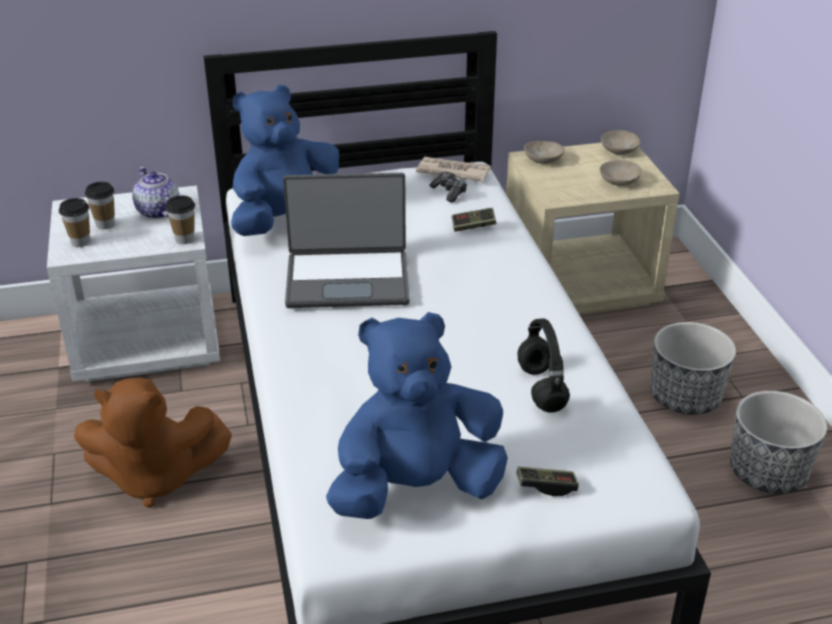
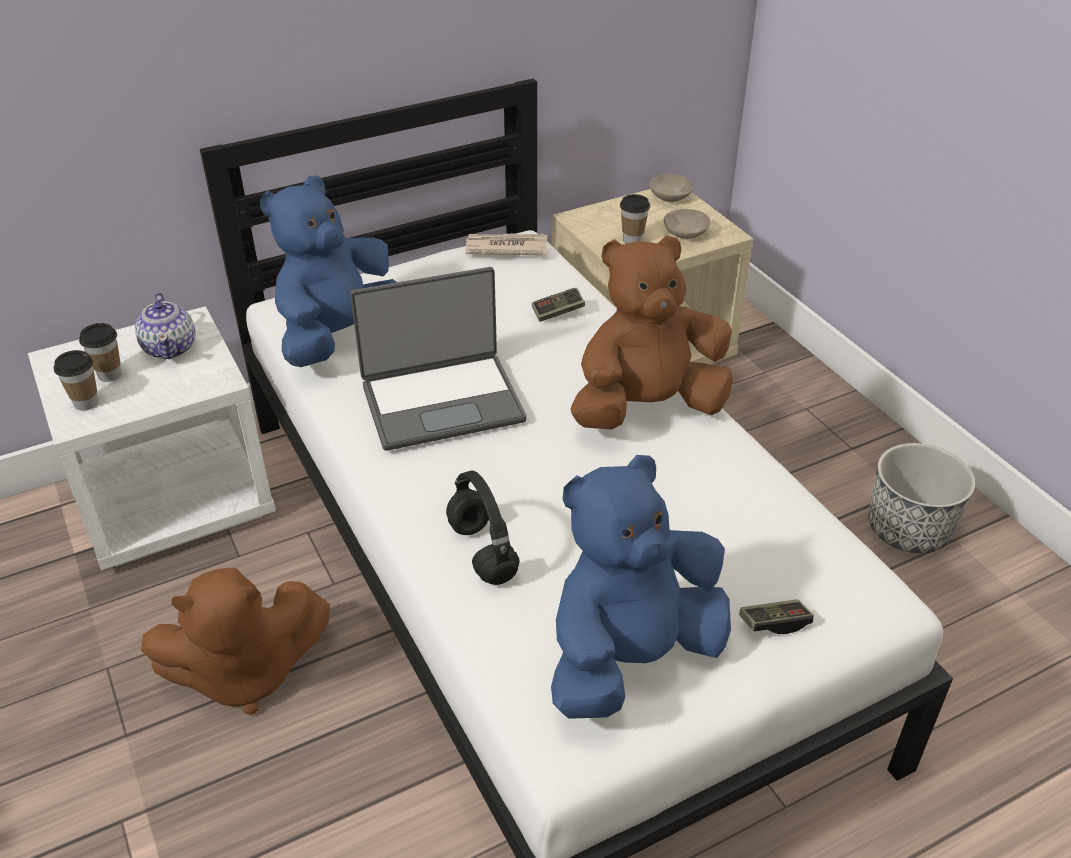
camera: 15 degrees left, 5 degrees up
(158, 212) = (170, 348): teapot -> teapot turned 150 degrees counterclockwise
(185, 239) = (218, 379): cup -> cup (632, 240)
(449, 192) = (513, 273): game controller -> none
(516, 310) = (647, 408): none -> brown plush toy
(540, 388) = (713, 500): black headphones -> black headphones (480, 551)
(542, 160) = (594, 219): beige bowl -> none
(685, 397) = (796, 459): planter -> none

